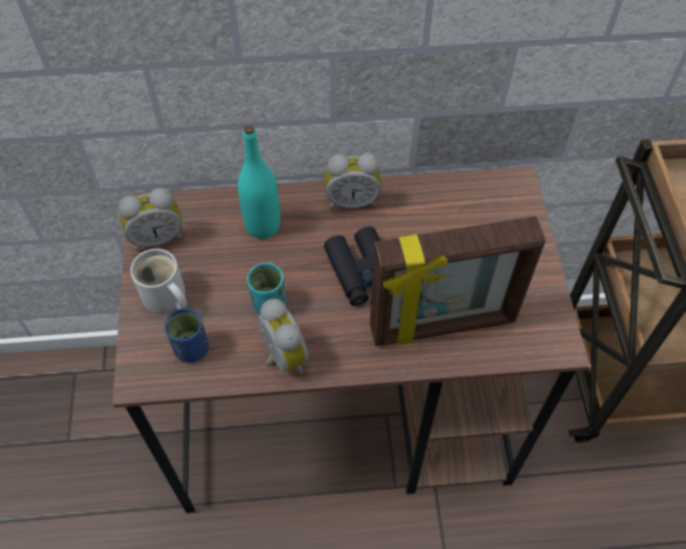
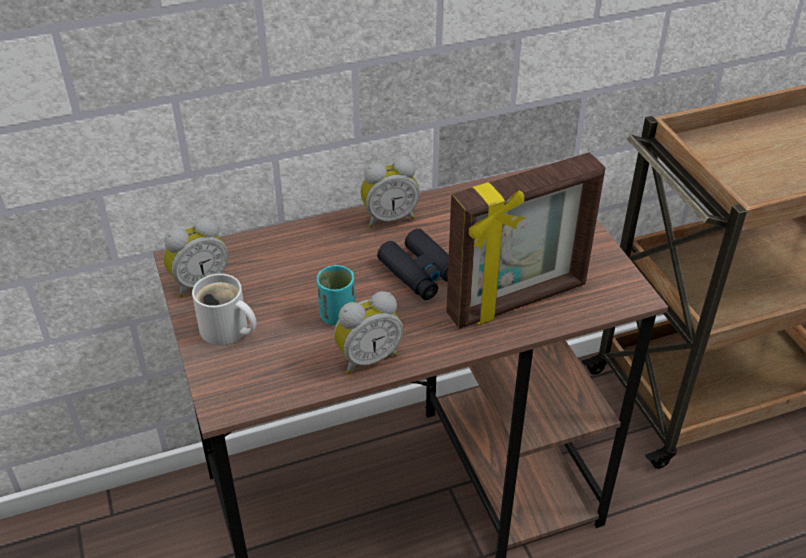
camera: 15 degrees left, 15 degrees down
(191, 348) = (270, 368): blue cup -> none
(262, 226) = (306, 253): turquoise bottle -> none
(281, 358) = (367, 357): alarm clock -> alarm clock turned 105 degrees clockwise

